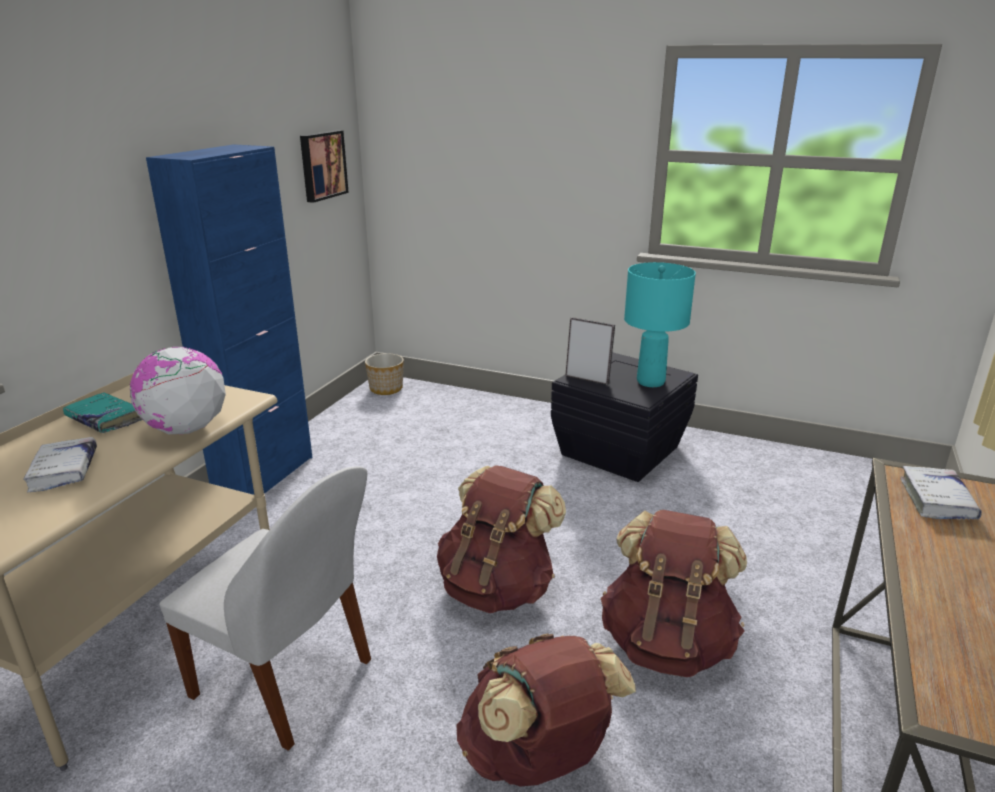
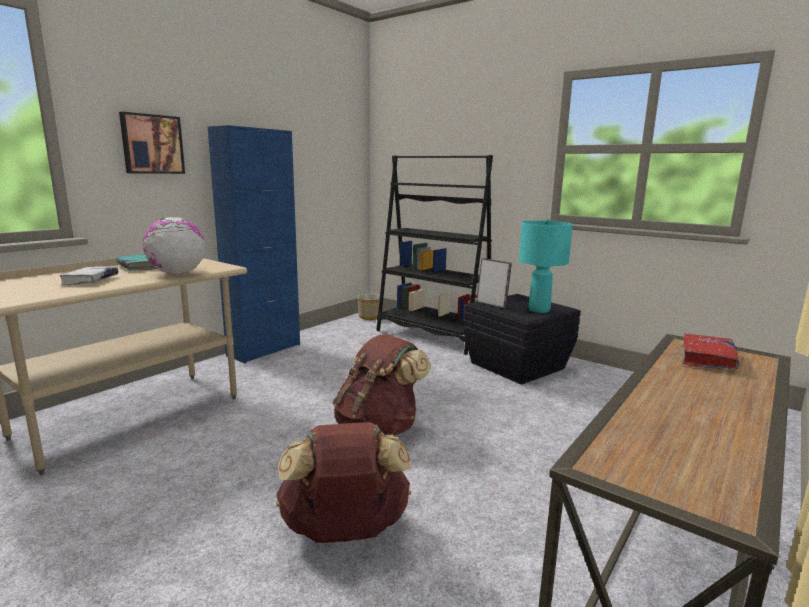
camera: 15 degrees right, 10 degrees down
(286, 681) = (203, 454): white chair -> none
(322, 165) = (338, 160): picture -> picture (152, 144)
(489, 412) = (433, 335): none -> black bookcase
(667, 643) = (490, 481): brown backpack -> none
(936, 500) = (707, 359): white book -> red book

